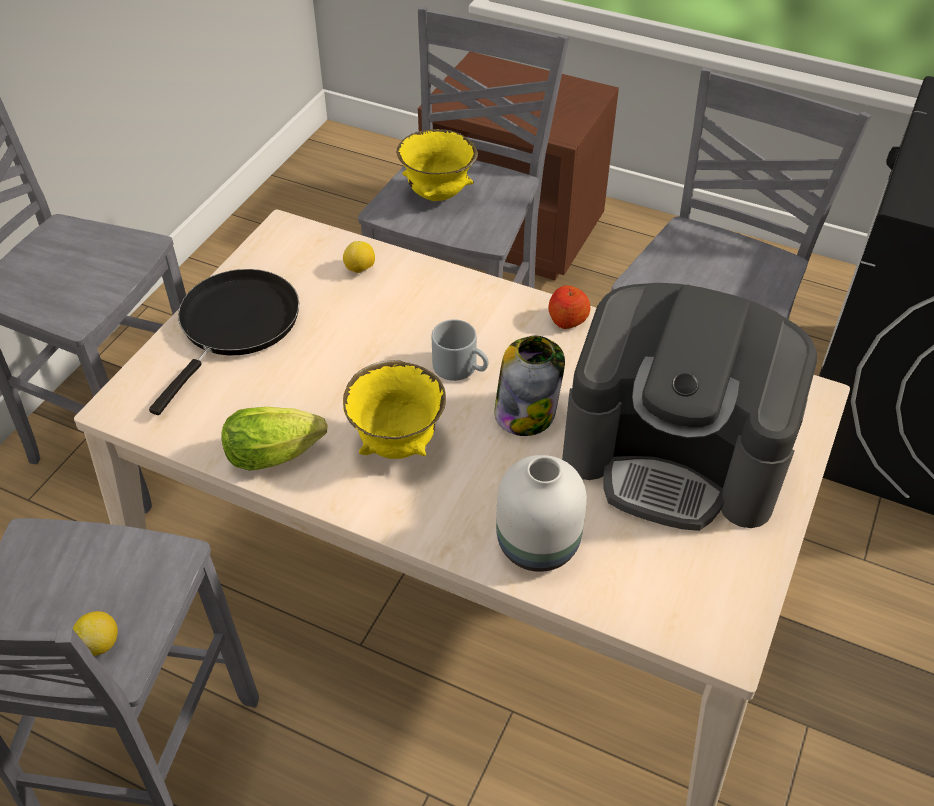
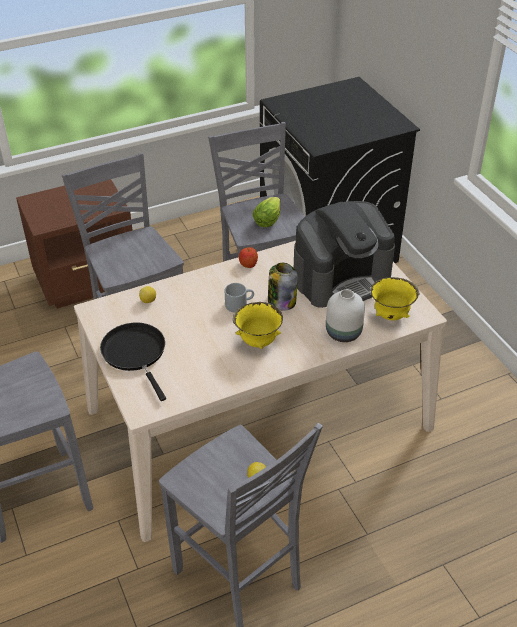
camera: 50 degrees left, 5 degrees down
(279, 454) = (225, 376): lettuce -> lettuce (268, 220)
(437, 195) = (123, 258): yellow bowl -> yellow bowl (391, 315)

